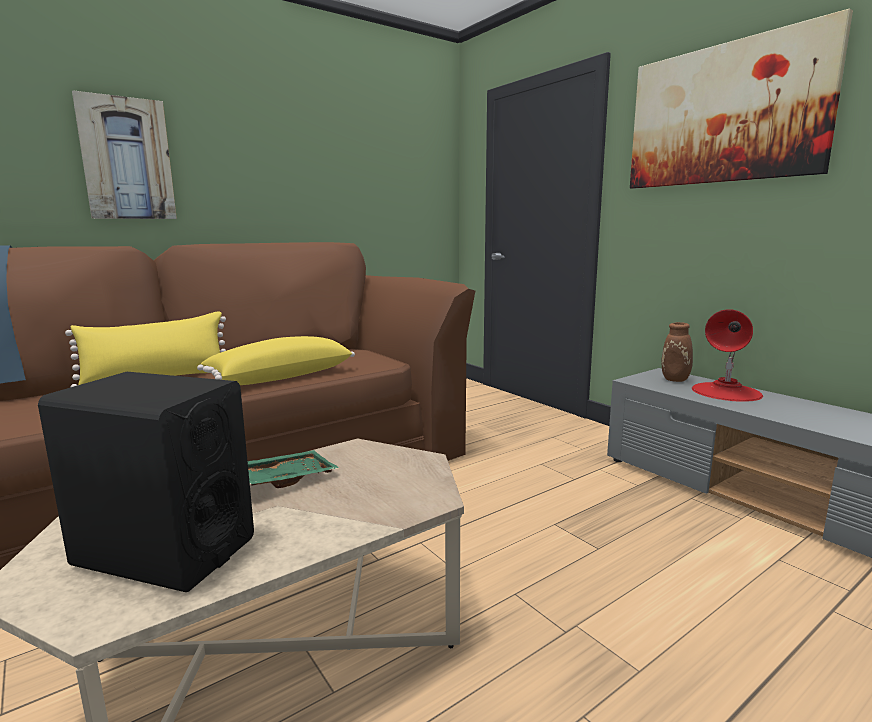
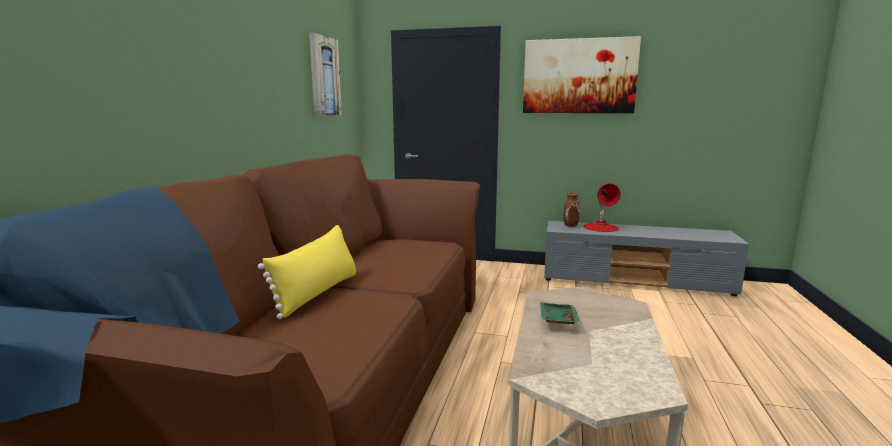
camera: 40 degrees left, 0 degrees up
(127, 159) = (177, 82): picture -> picture (324, 76)
(165, 551) = (607, 364): black speaker -> none
(280, 377) = (408, 269): yellow pillow -> none

